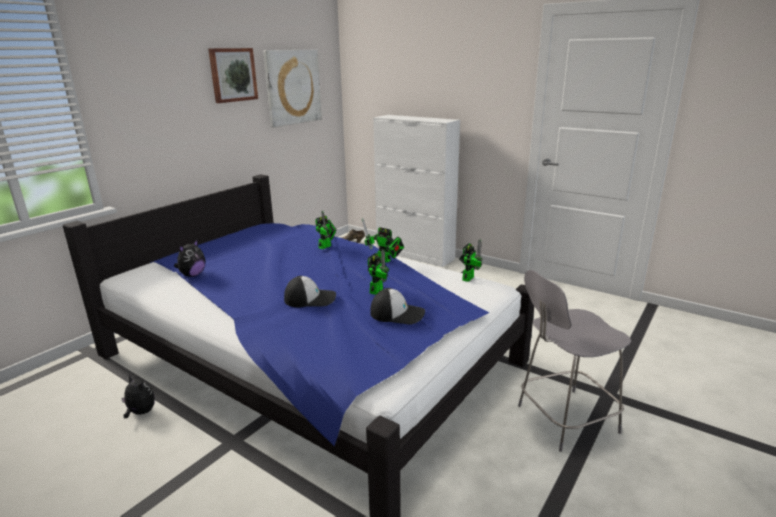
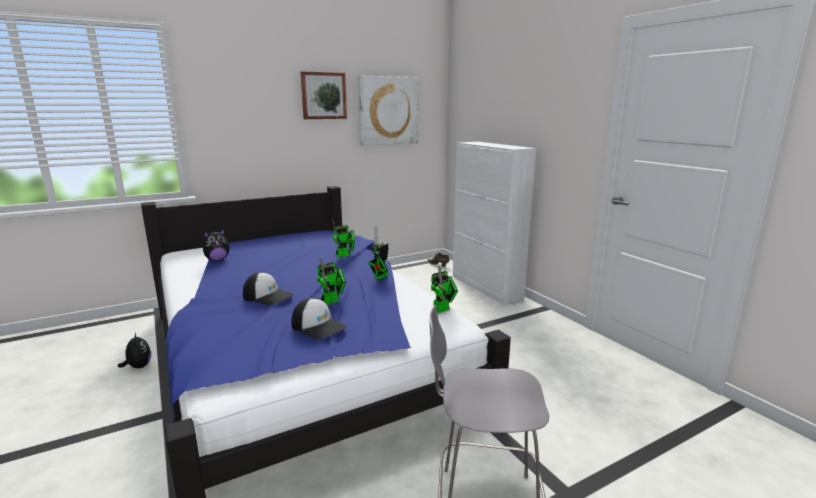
camera: 25 degrees right, 5 degrees down
(385, 260) = (380, 277): toy robot -> toy robot turned 60 degrees clockwise

